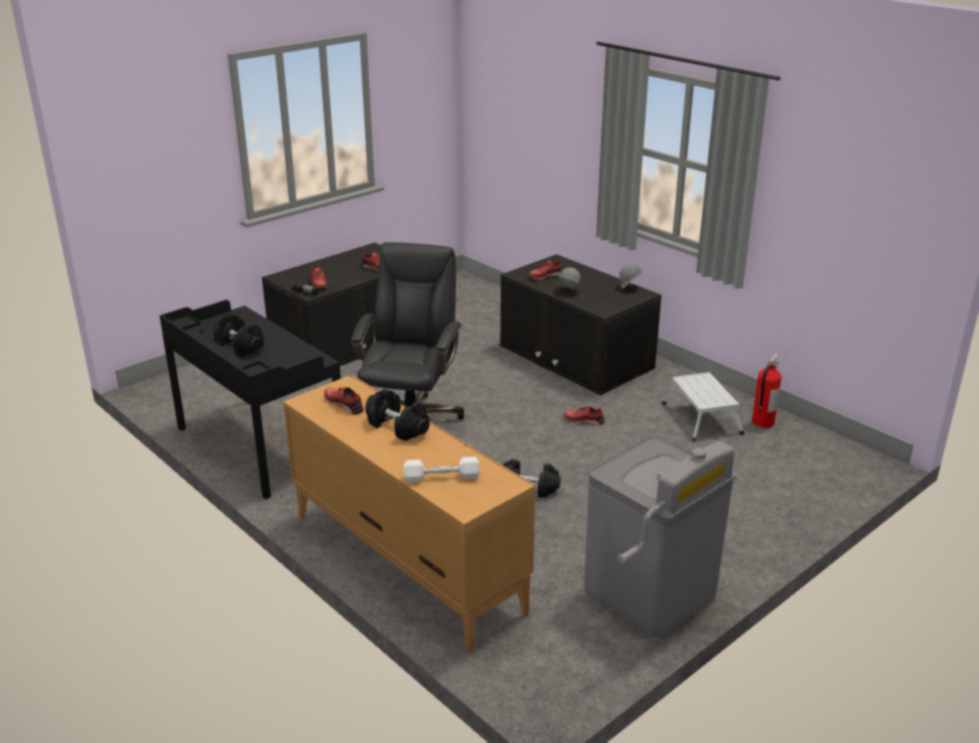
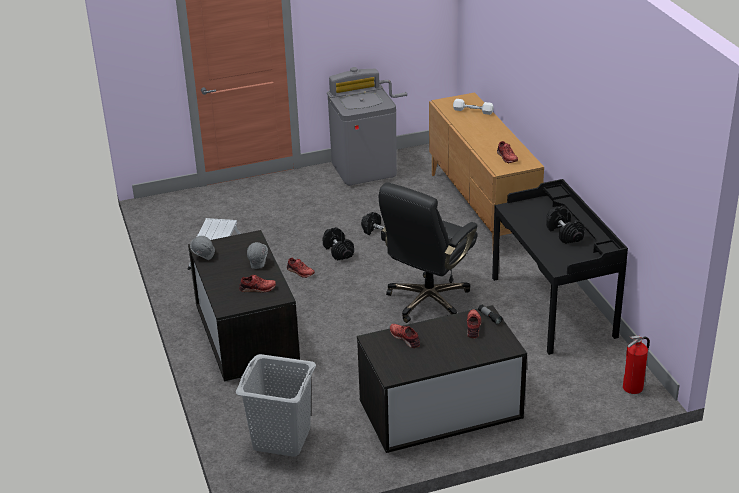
camera: 155 degrees left, 5 degrees up
(398, 427) = (481, 138): black dumbbell -> black dumbbell (338, 251)
(468, 302) = (282, 439): none -> grey laundry basket
(762, 422) = (180, 242): fire extinguisher -> fire extinguisher (633, 388)

